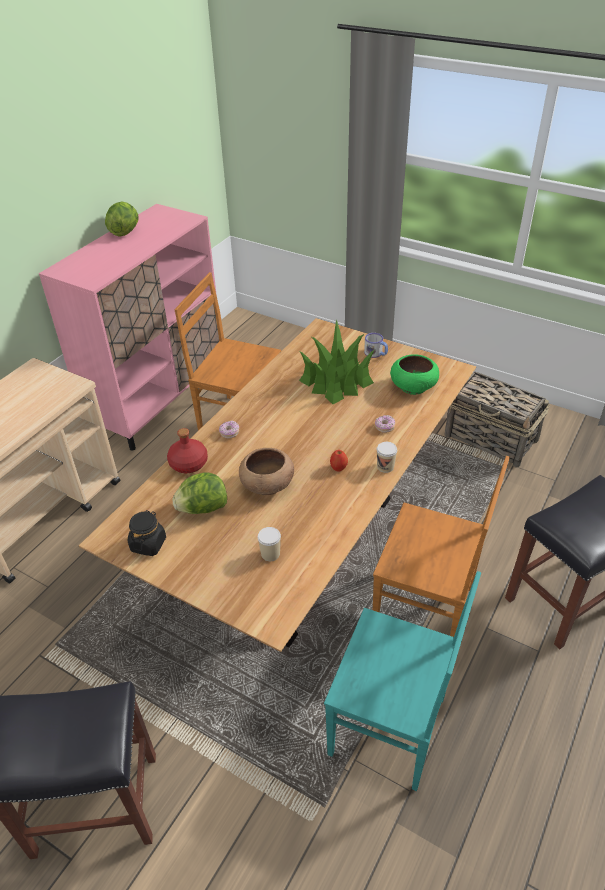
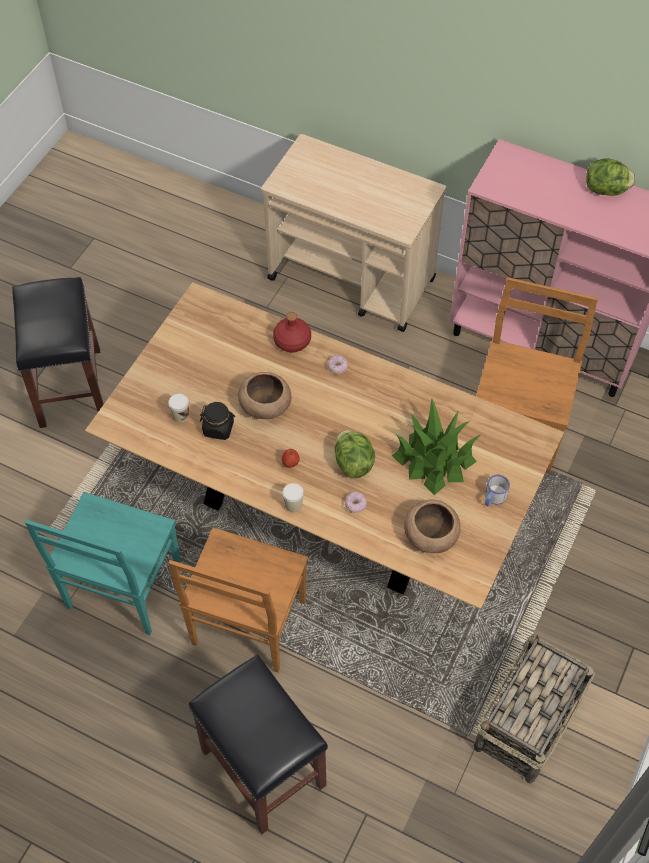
camera: 85 degrees right, 15 degrees up
(148, 544) = (192, 328): black jar -> black jar (218, 428)
(202, 508) = (234, 360): lettuce -> lettuce (353, 462)
(413, 386) = (431, 535): green bowl -> brown bowl

